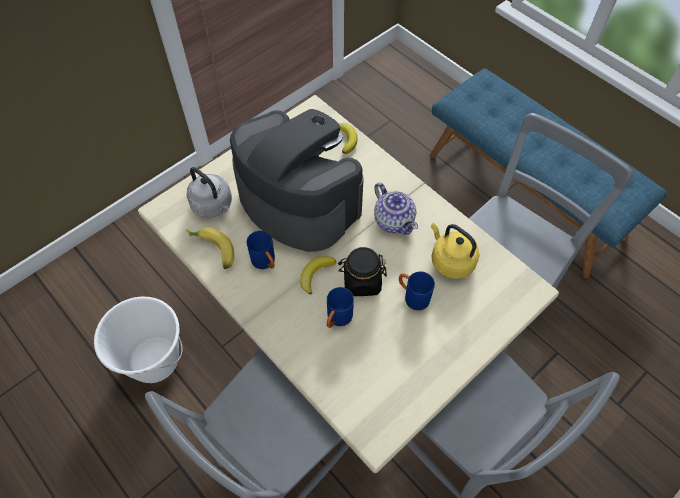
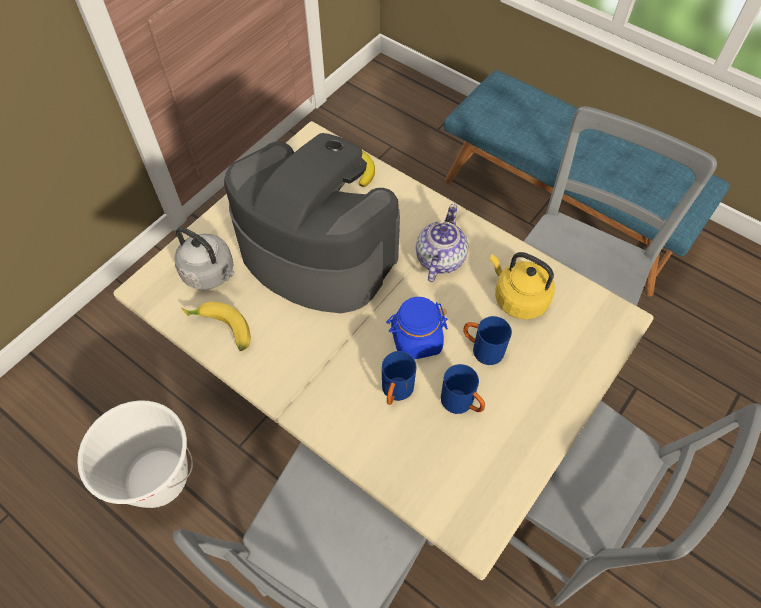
camera: 10 degrees left, 0 degrees up
(265, 262) = (291, 335): blue mug -> blue mug (462, 403)
(315, 274) = (357, 340): banana -> none
(361, 281) = (416, 340): black jar -> blue jar
(394, 220) = (439, 259): teapot -> teapot turned 120 degrees counterclockwise

